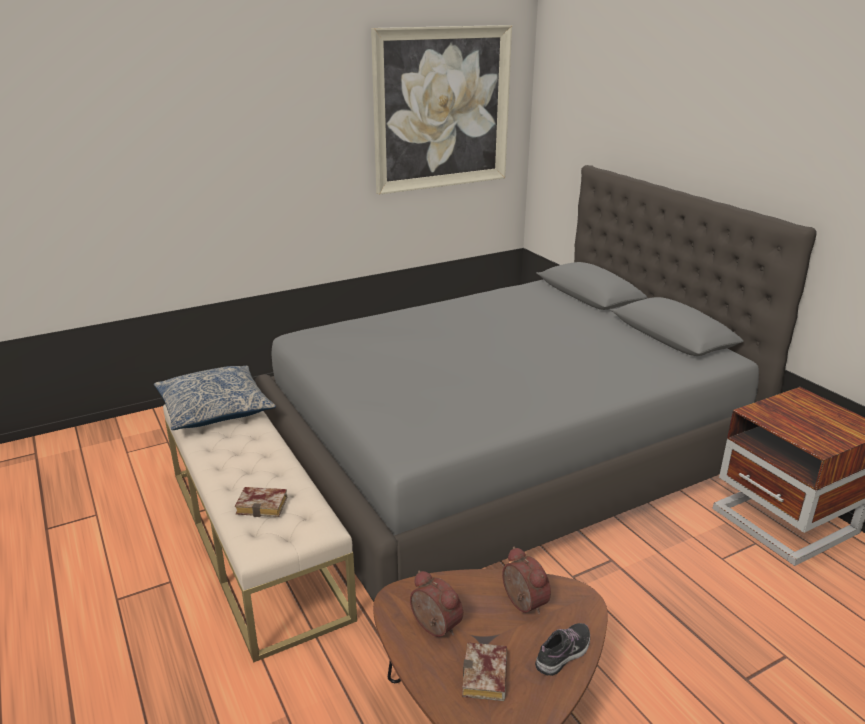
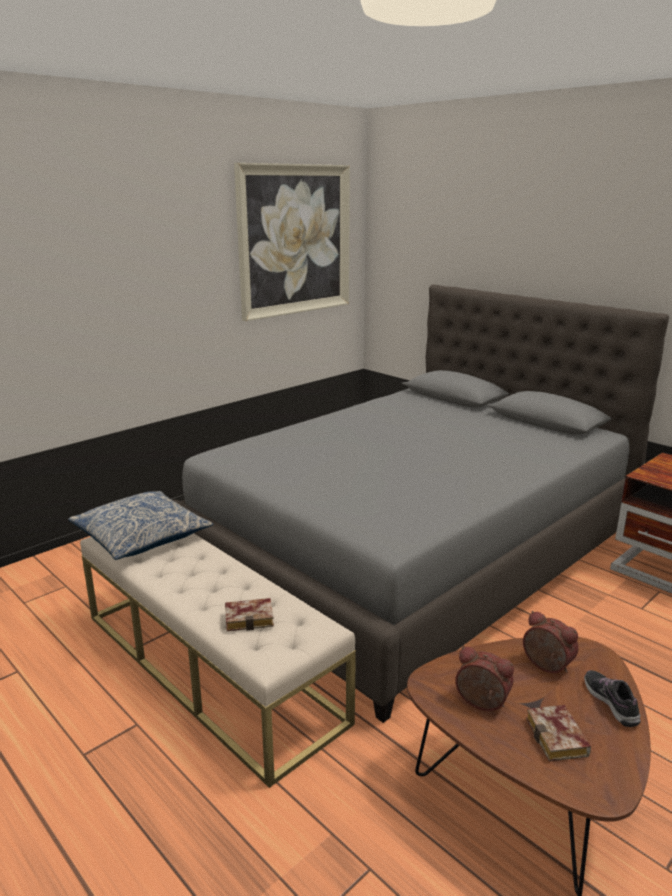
camera: 15 degrees left, 5 degrees down
(563, 653) = (611, 702): shoe -> shoe turned 45 degrees counterclockwise

